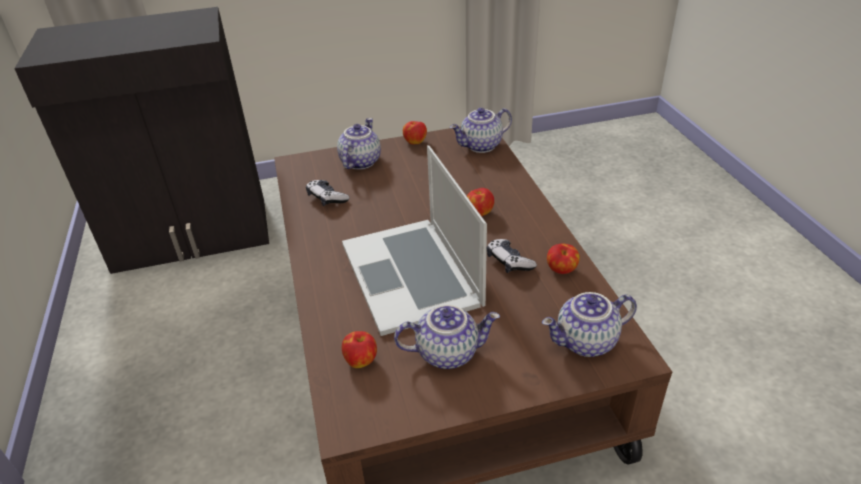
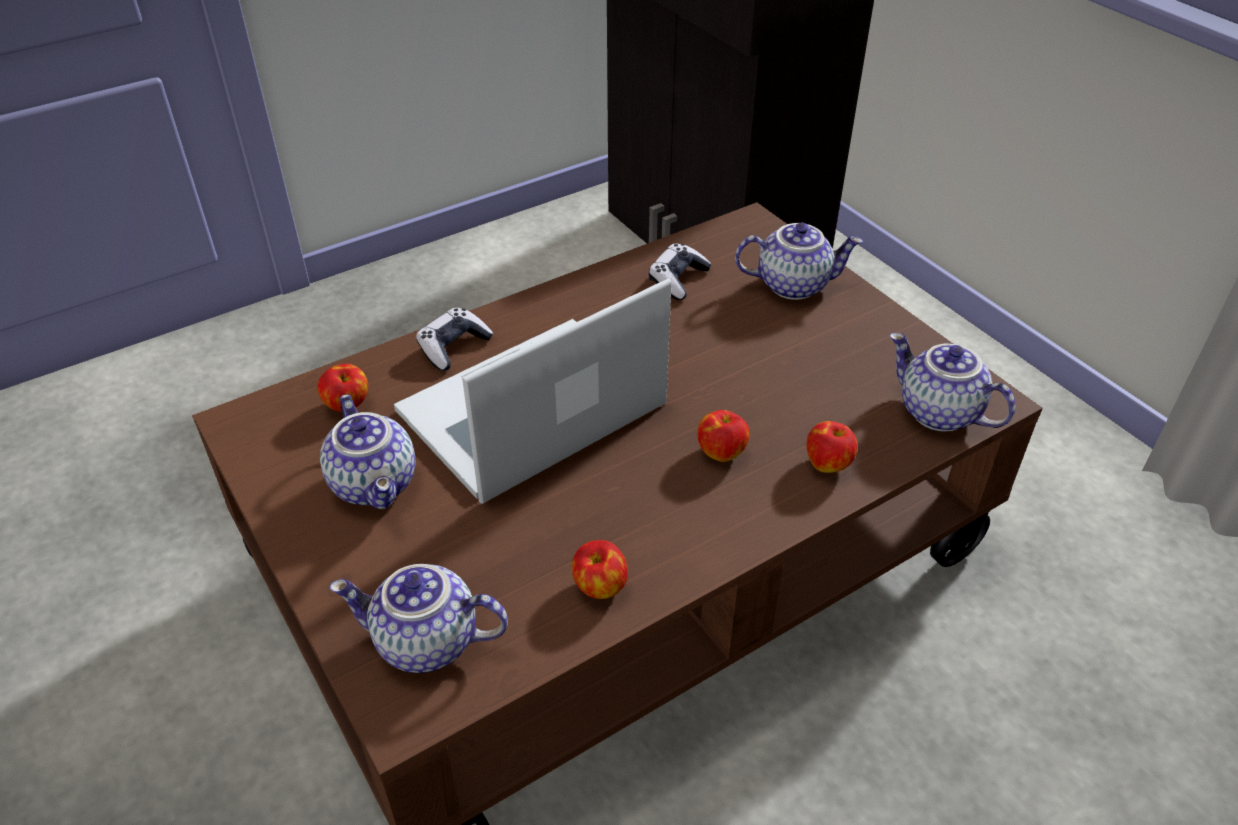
camera: 70 degrees right, 5 degrees up
(415, 141) = (895, 328): apple -> apple (828, 464)
(509, 262) = (599, 514): game controller -> game controller (453, 347)
(586, 343) = (425, 643): teapot -> teapot turned 45 degrees counterclockwise

